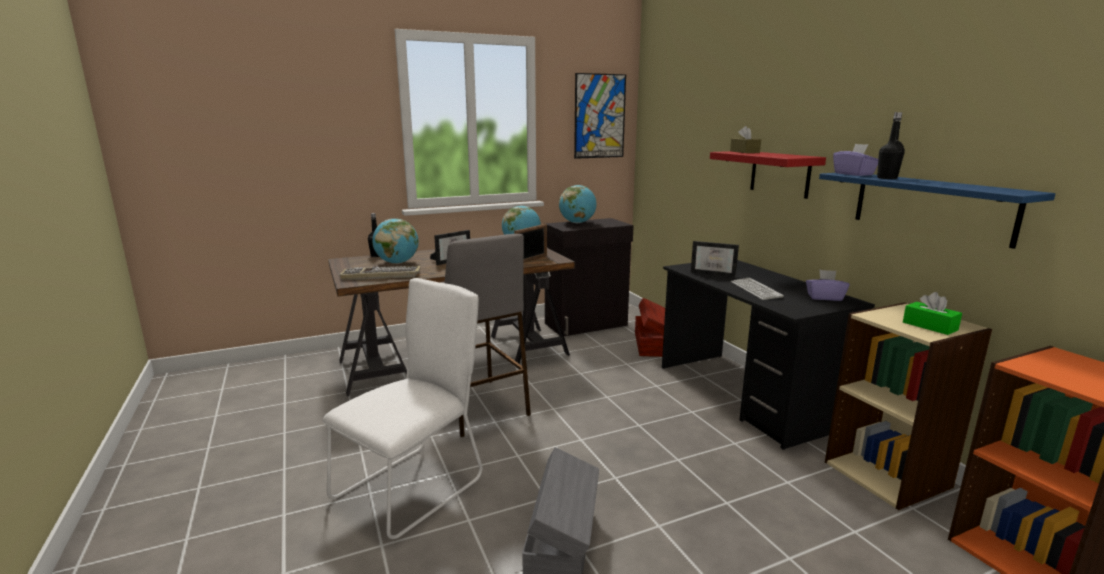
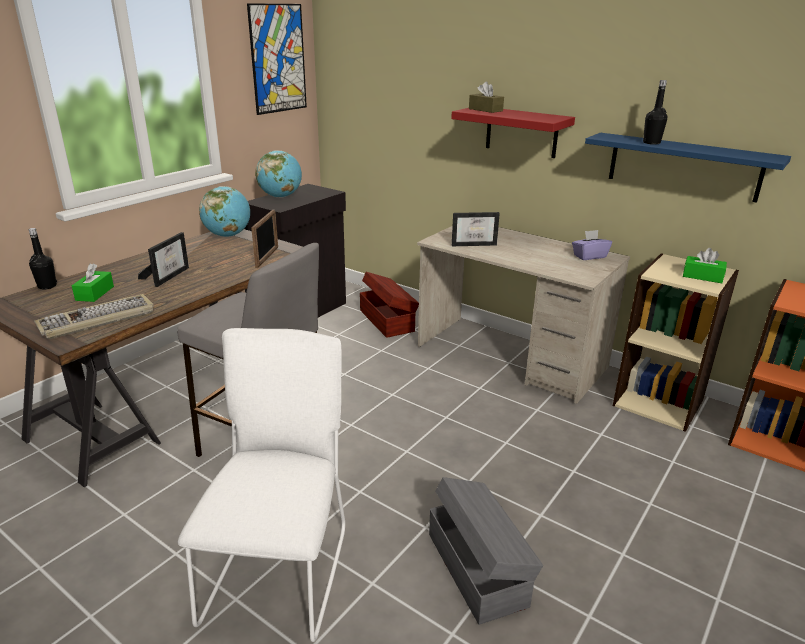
camera: 30 degrees left, 10 degrees up
(397, 263) = (95, 293): globe -> green tissue box
(746, 395) = (510, 357): black desk -> beige desk
(755, 290) = (529, 258): keyboard -> none
(854, 174) = (615, 137): purple tissue box -> none

